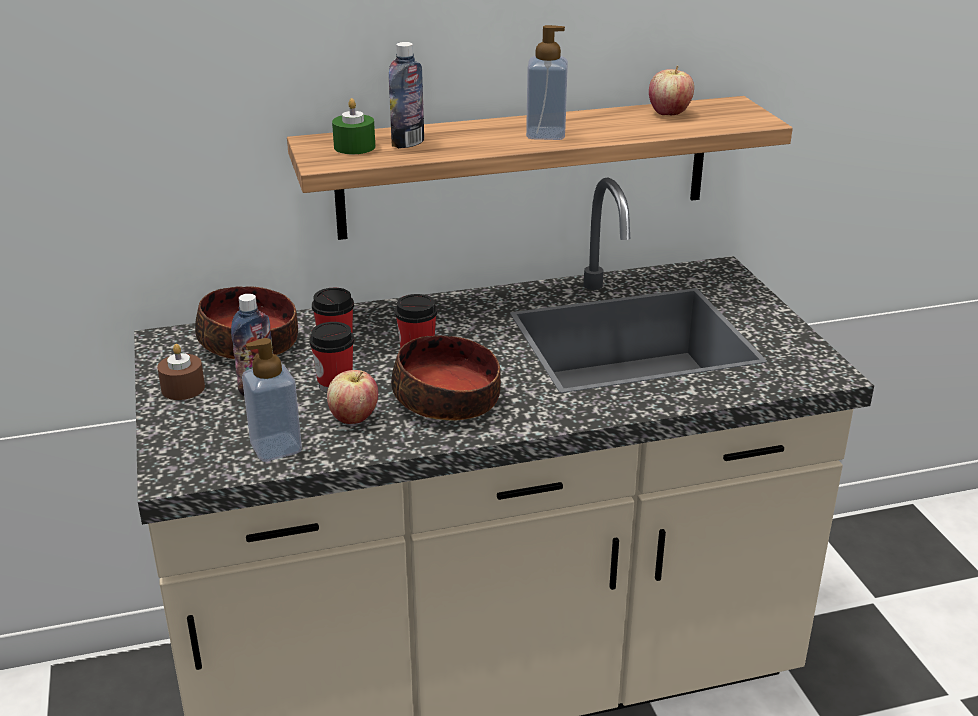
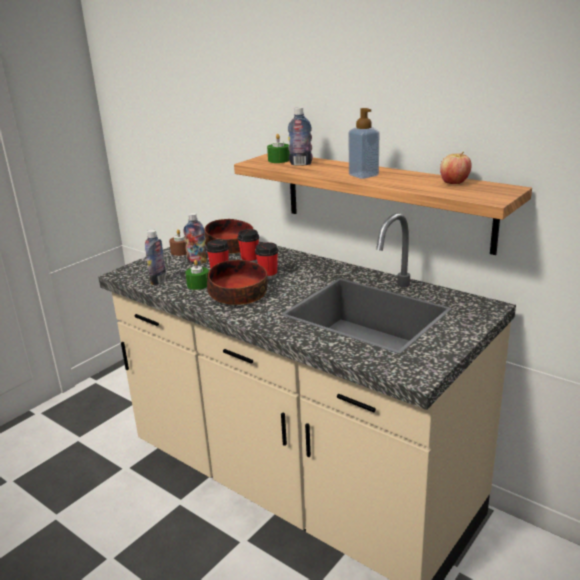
camera: 55 degrees right, 5 degrees down
(276, 448) = (158, 281): soap dispenser -> bottle
(354, 418) = (198, 285): apple -> green candle

